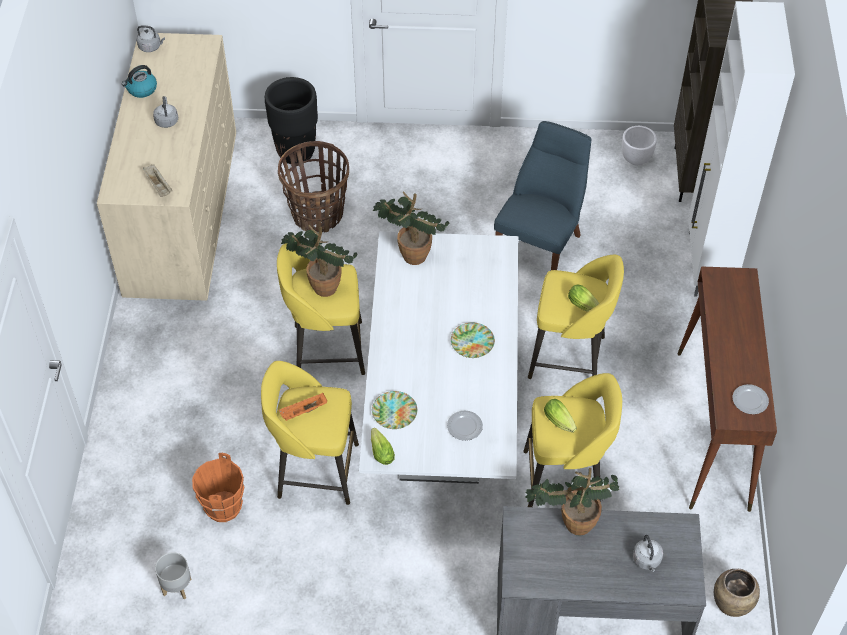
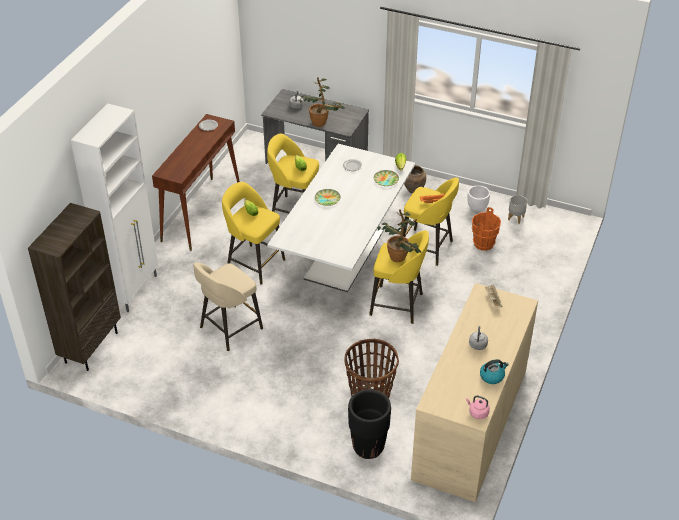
camera: 160 degrees left, 10 degrees down
(151, 47) = (477, 413): grey kettle -> pink kettle
(410, 252) = (338, 251): potted plant -> none
(540, 247) = (229, 329): blue chair -> beige stool
(636, 159) = (121, 370): white planter -> white planter (477, 208)
(731, 606) = (249, 151): brown vase -> brown vase (414, 190)

